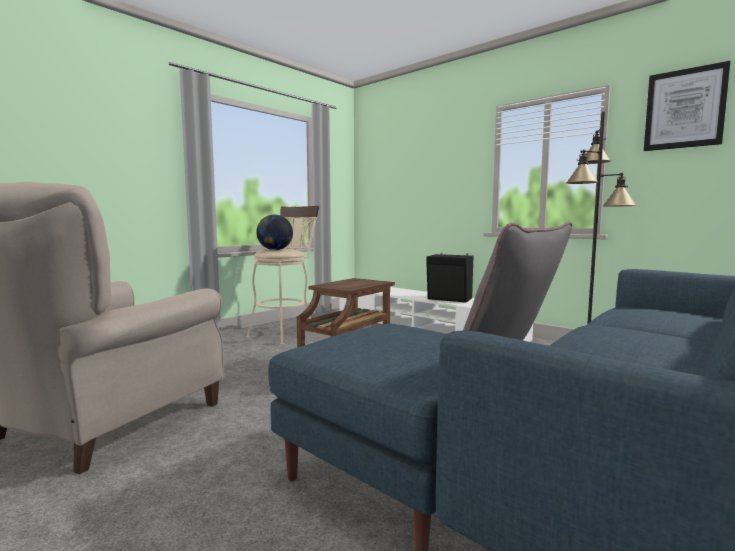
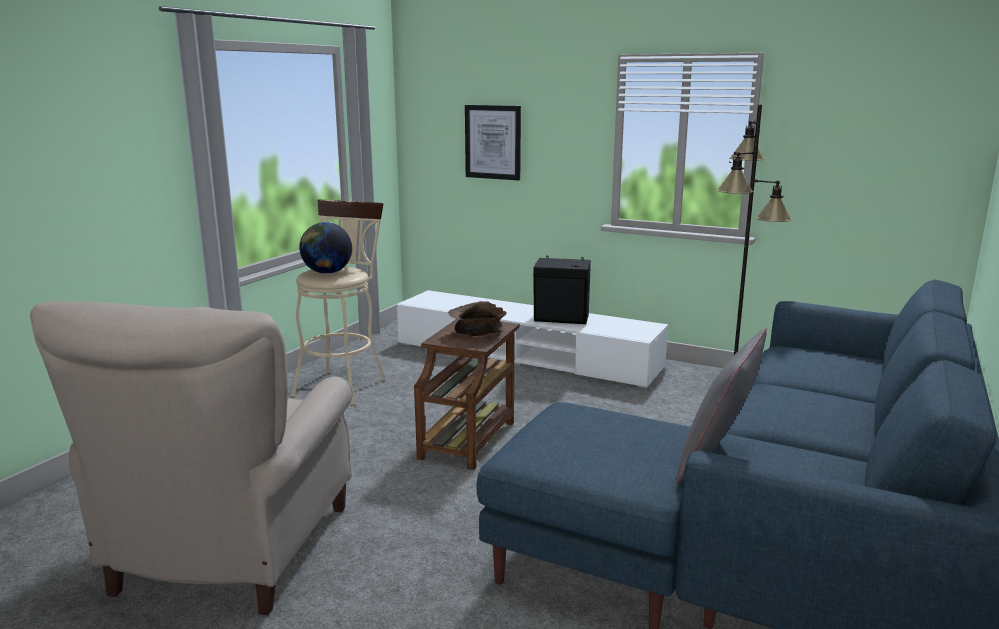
camera: 15 degrees left, 10 degrees up
(356, 283) = (477, 333): none -> brown bowl
(684, 109) = (844, 97): picture -> picture (493, 142)

